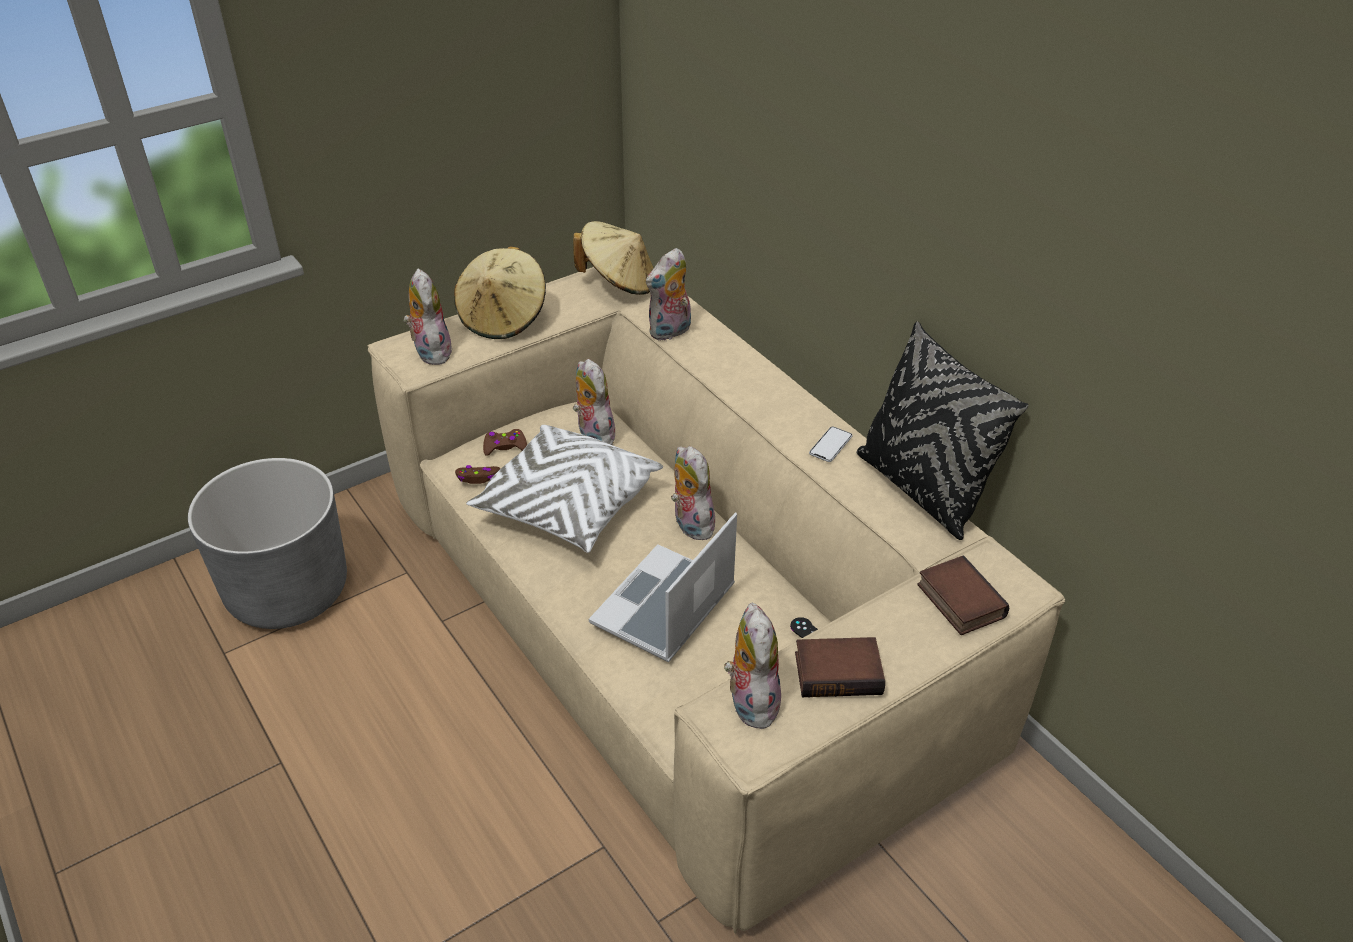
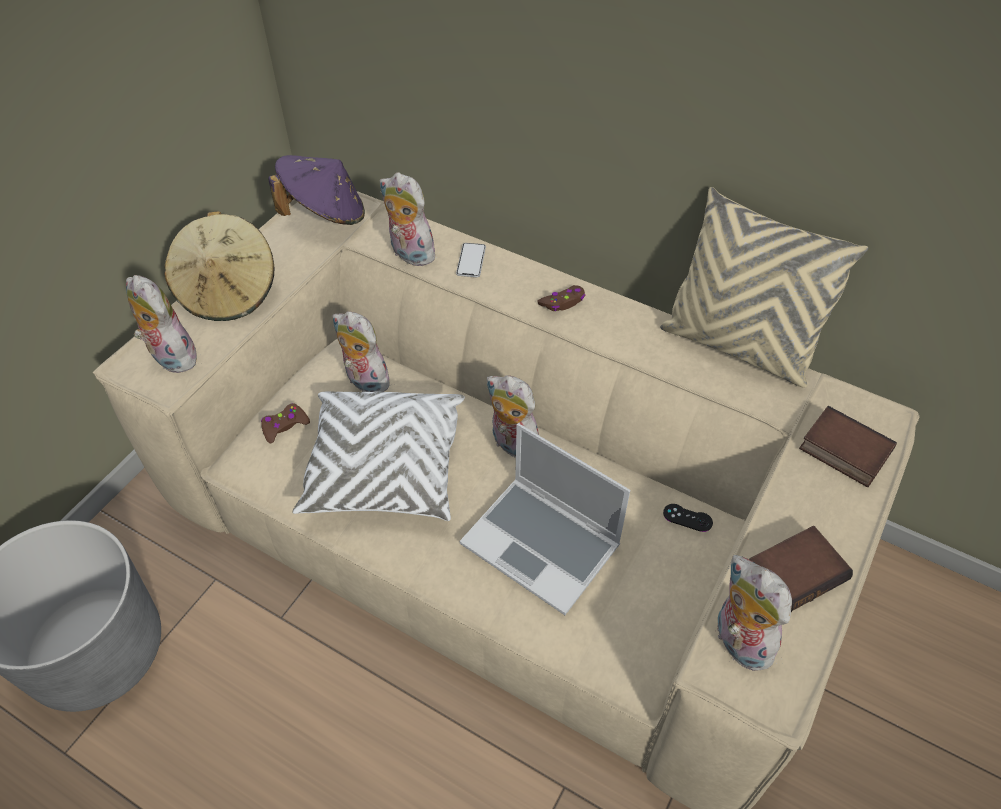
camera: 25 degrees left, 10 degrees up
(478, 478) = (276, 471): brown game controller -> brown game controller (563, 302)
(618, 283) = (325, 214): beige hat -> purple hat
(664, 607) = (543, 545): laptop -> laptop turned 60 degrees counterclockwise
(670, 332) = (409, 254): plush toy -> plush toy turned 105 degrees clockwise
(830, 445) = (633, 328): phone -> phone (471, 261)
(921, 489) = (738, 346): black pillow -> beige pillow

